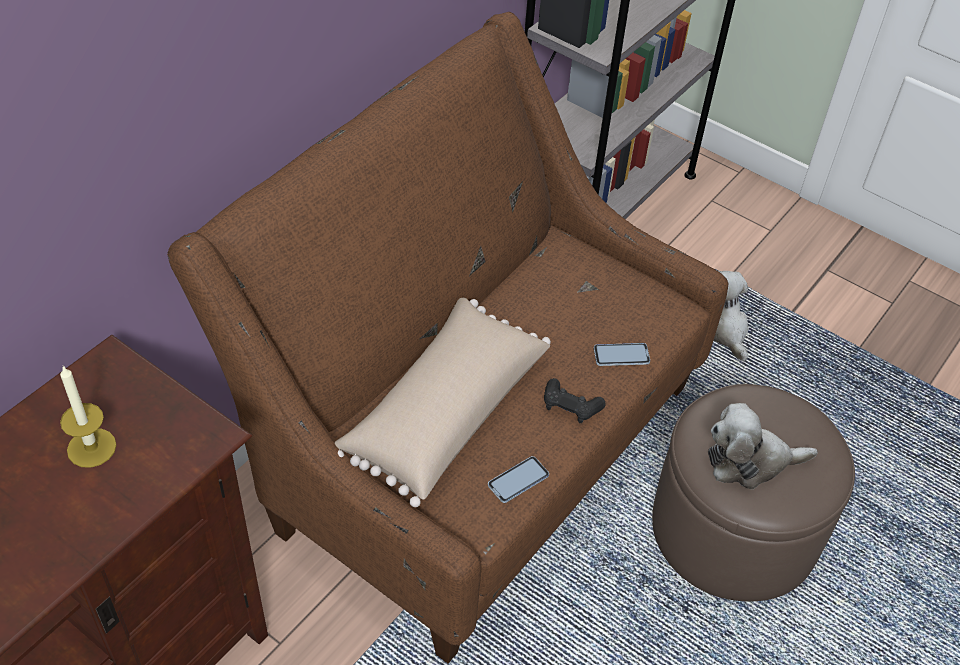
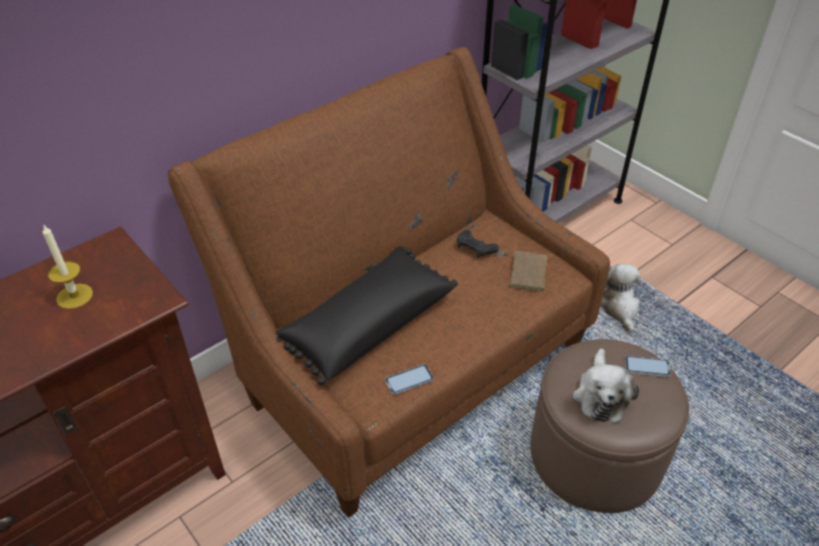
camera: 15 degrees right, 5 degrees down
(443, 413) = (367, 325): beige pillow -> black pillow
(570, 406) = (464, 333): black game controller -> black game controller (475, 249)
(621, 355) = (513, 303): phone -> phone (647, 367)
(632, 312) = (530, 274): none -> brown book
(750, 461) = (600, 395): plush toy -> plush toy turned 90 degrees counterclockwise

